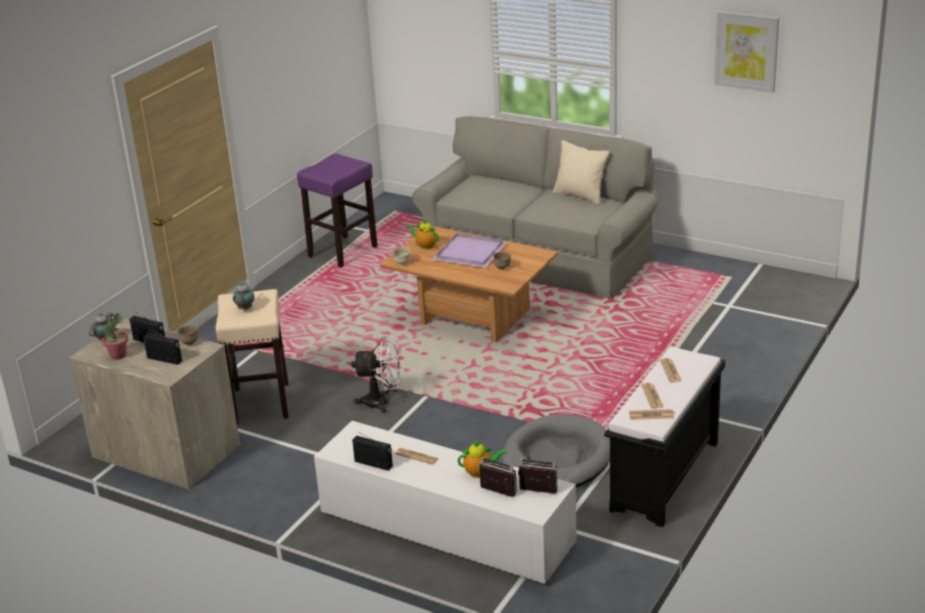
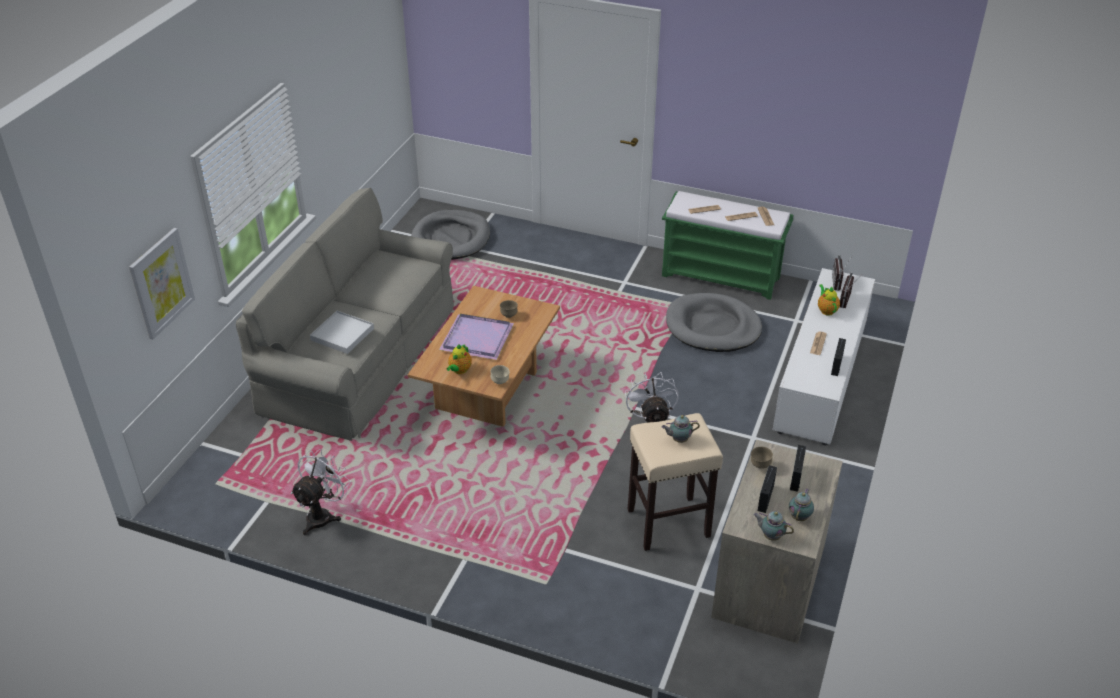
camera: 100 degrees left, 10 degrees up
(118, 355) = (799, 516): potted plant -> teapot
(343, 251) = (323, 515): purple stool -> white fan
(482, 191) = (342, 334): none -> white tray
(580, 195) = (364, 271): beige pillow -> none
(665, 477) = (722, 276): black bench -> green bench
(746, 51) = (359, 59): picture -> picture (161, 283)
(746, 297) = (451, 238): none -> grey dog bed

